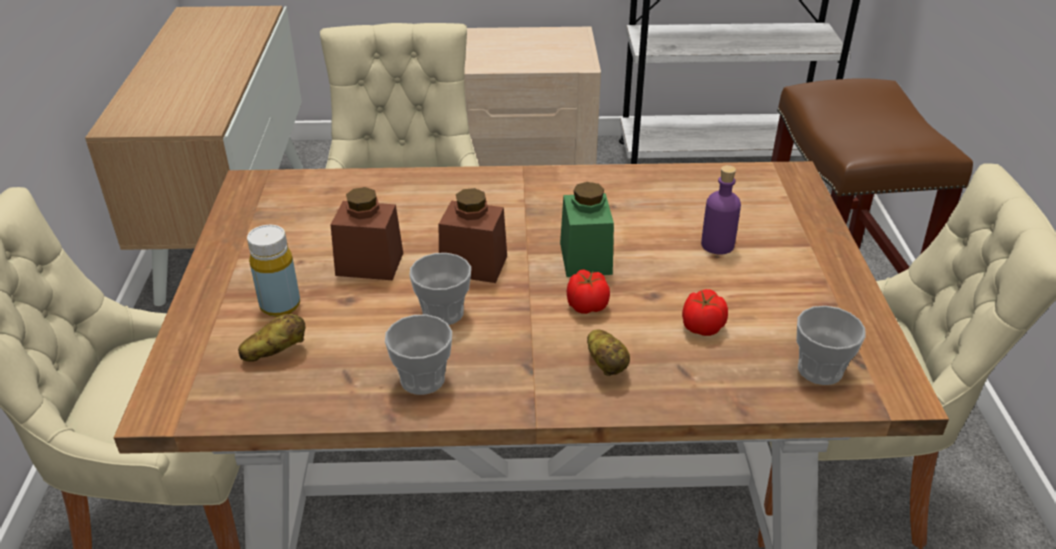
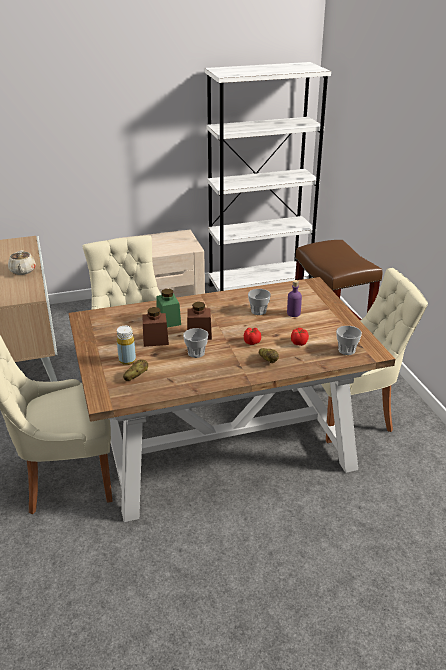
camera: 15 degrees left, 5 degrees down
(215, 71) = (22, 271): none -> beige teapot
(422, 379) = (200, 376): cup -> cup (258, 311)
(585, 258) = (243, 325): green jar -> green jar (168, 320)

